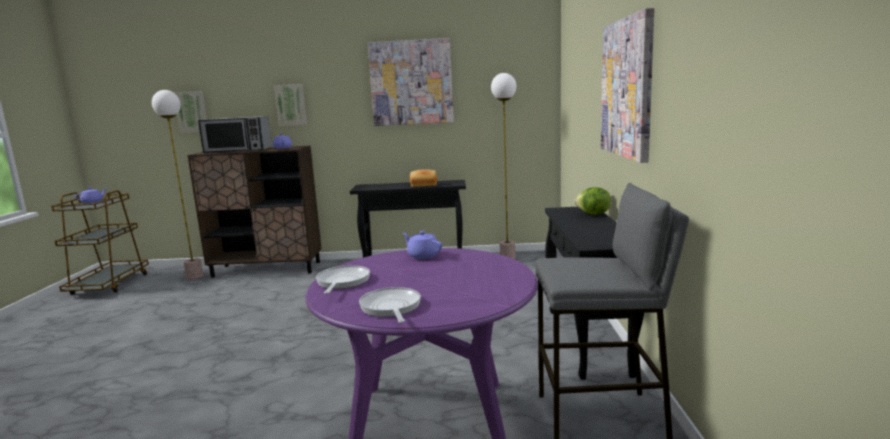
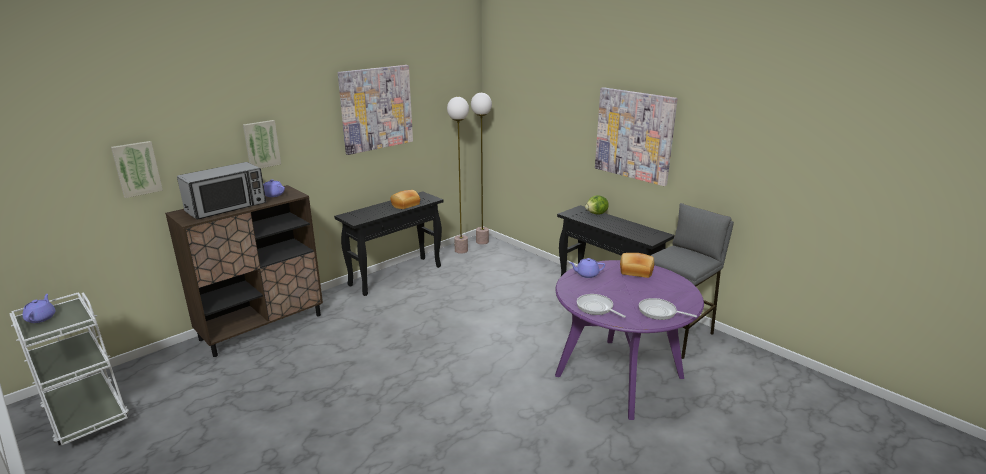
camera: 45 degrees left, 10 degrees up
(109, 285) = (86, 414): brown cart -> white cart
(195, 276) = (191, 363): floor lamp -> floor lamp (482, 241)
(484, 267) = (636, 272): none -> bread

